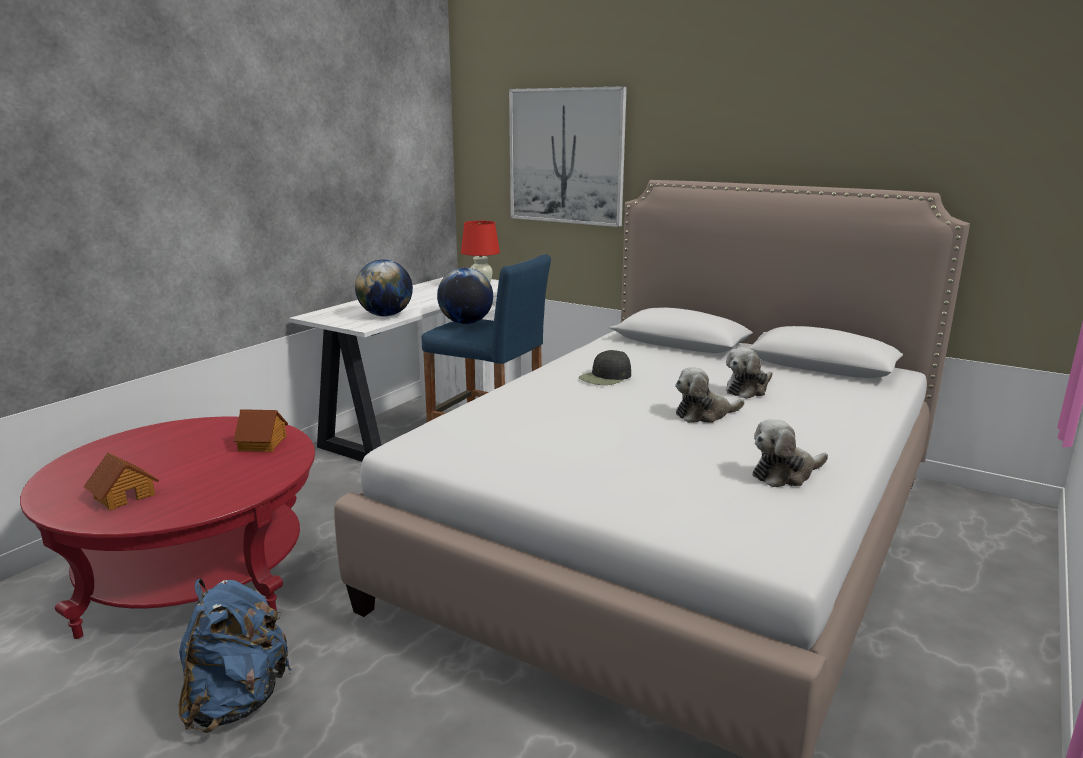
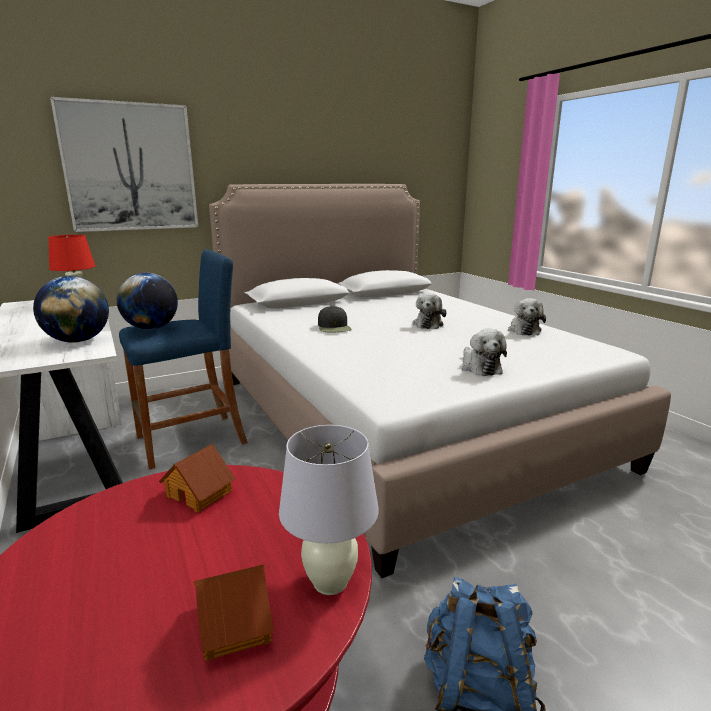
camera: 60 degrees left, 0 degrees up
(171, 513) = (330, 582): none -> white table lamp
(748, 389) = (400, 310): plush toy -> plush toy (480, 367)

